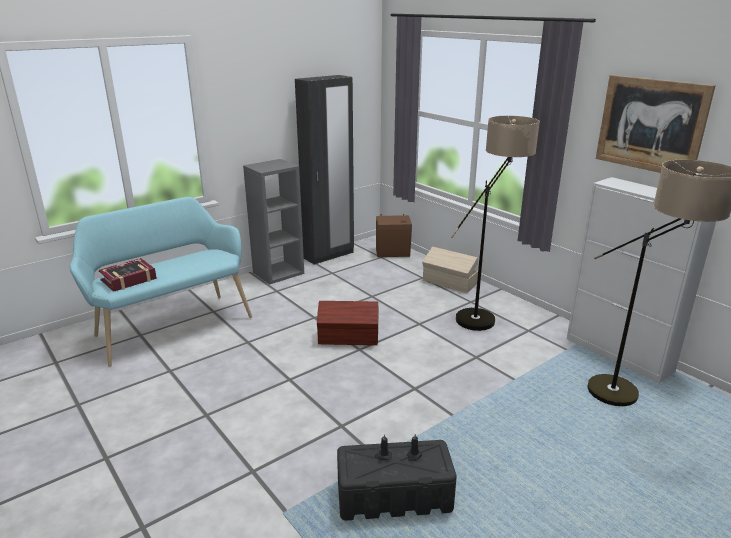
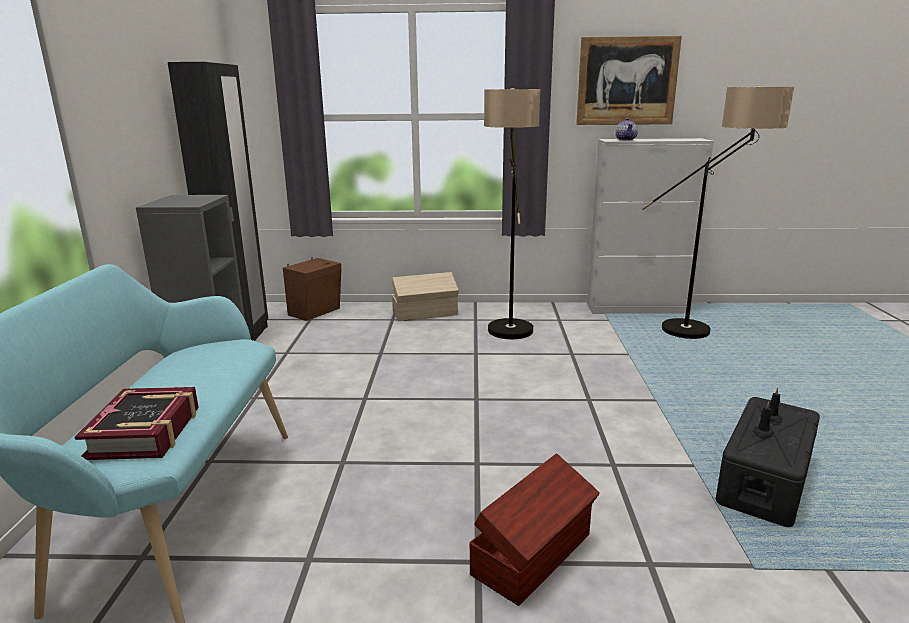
camera: 50 degrees left, 5 degrees down
(349, 338) = (444, 396): brown storage box -> brown storage box (534, 554)
(624, 185) = (626, 139): none -> teapot

